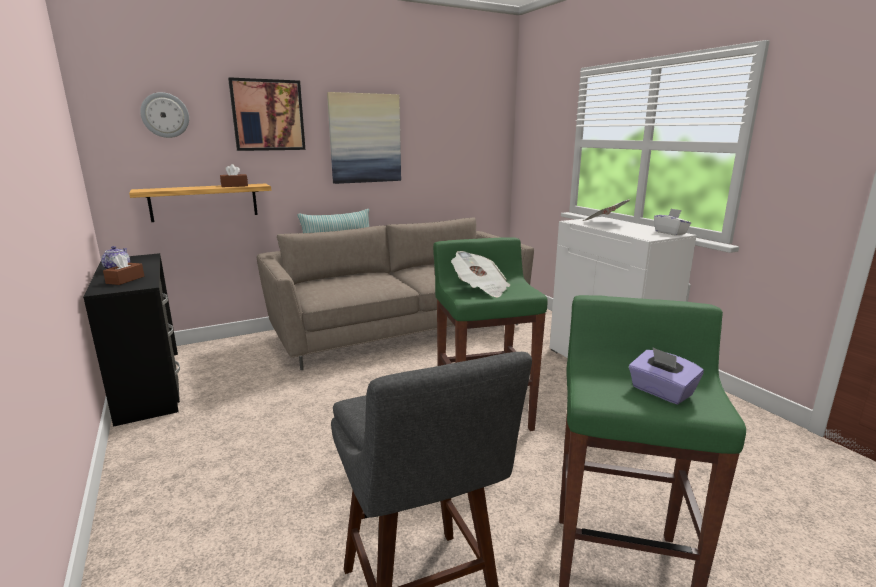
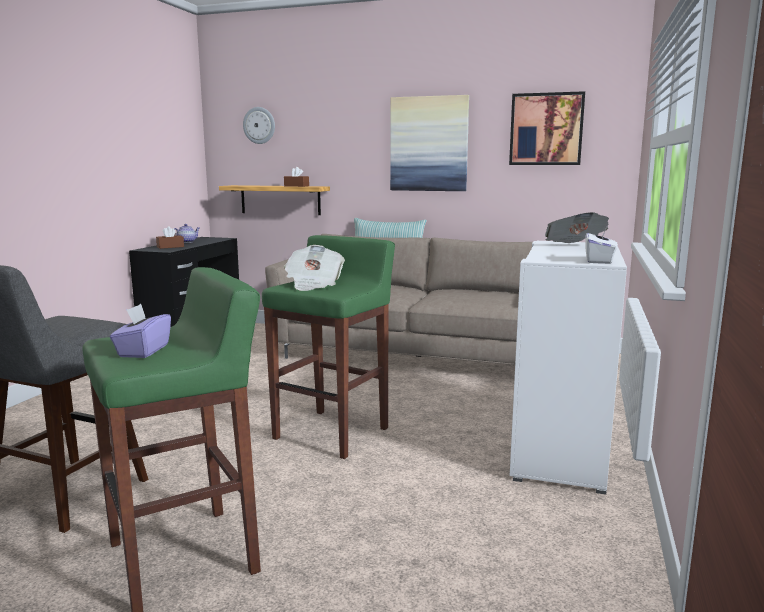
camera: 45 degrees right, 5 degrees down
(268, 115) = (336, 123): picture -> picture (546, 129)

